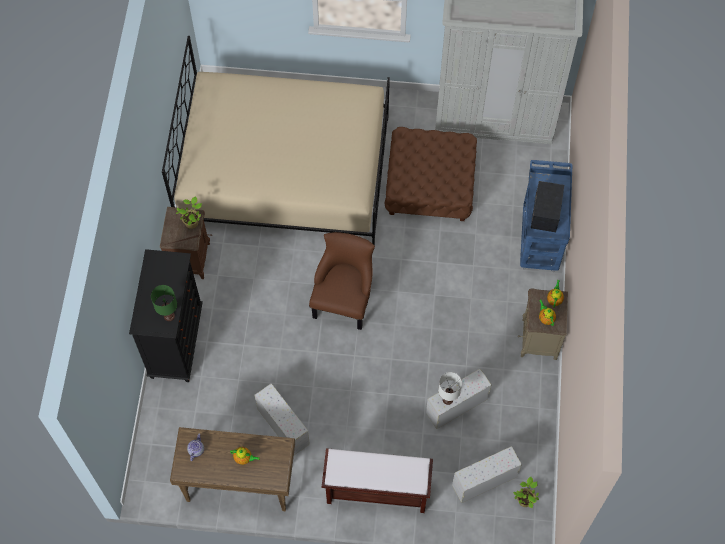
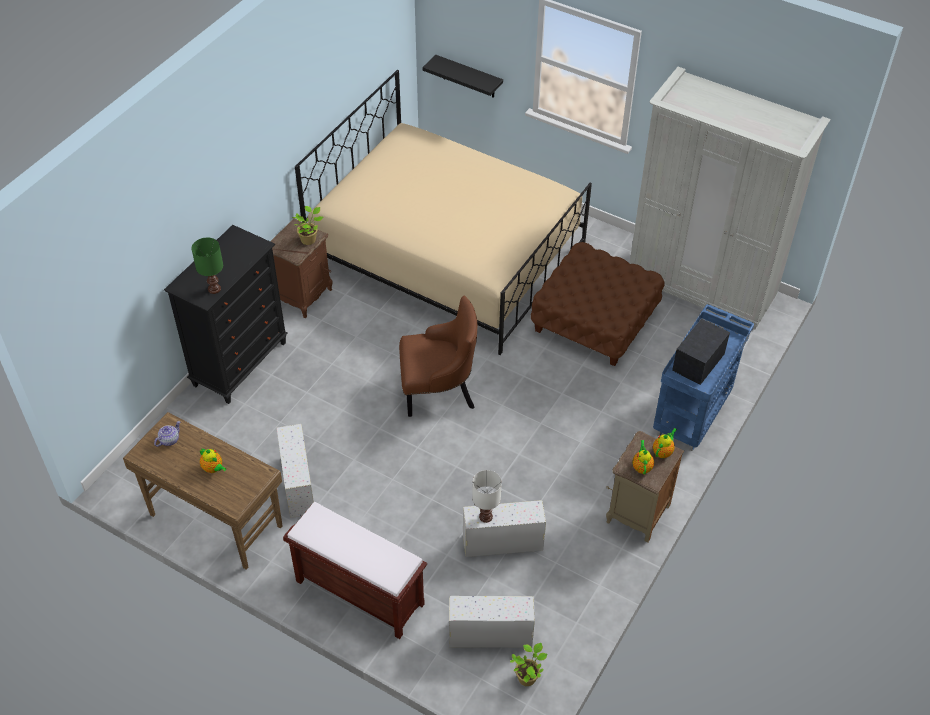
camera: 25 degrees right, 15 degrees down
(247, 16) = (469, 77): none -> black shelf
(344, 301) = (437, 392): brown armchair -> brown armchair turned 45 degrees clockwise

